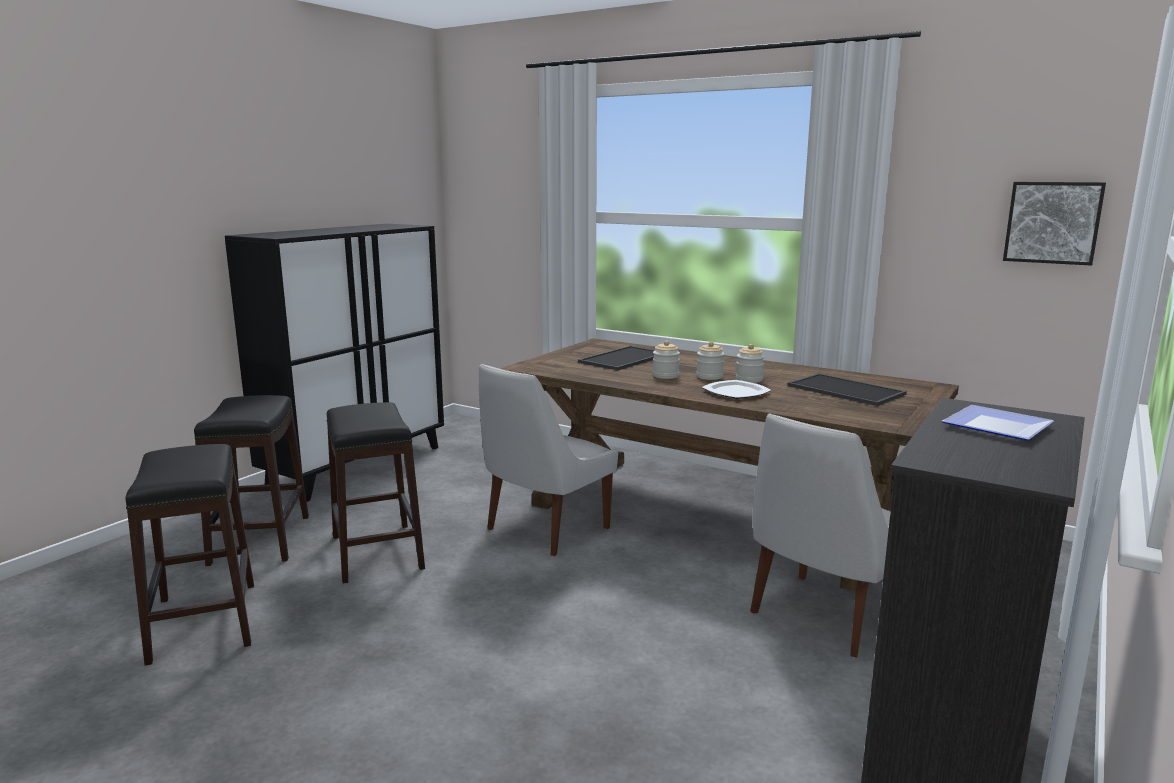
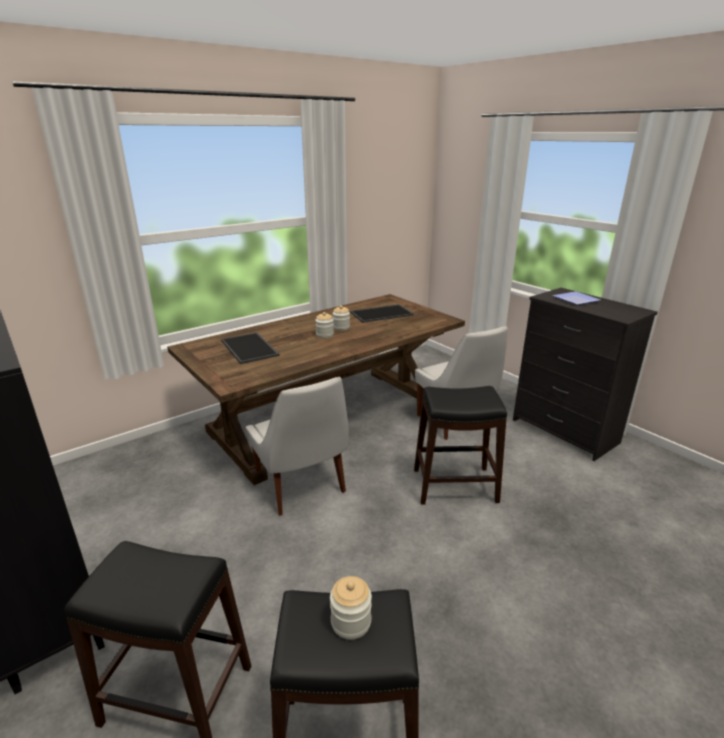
camera: 70 degrees left, 10 degrees up
(377, 552) = (276, 590): black stool -> black stool (454, 485)
(665, 375) = (309, 345): jar -> jar (351, 622)
(736, 392) = (364, 336): plate -> none
(1052, 222) = (402, 204): picture -> none

